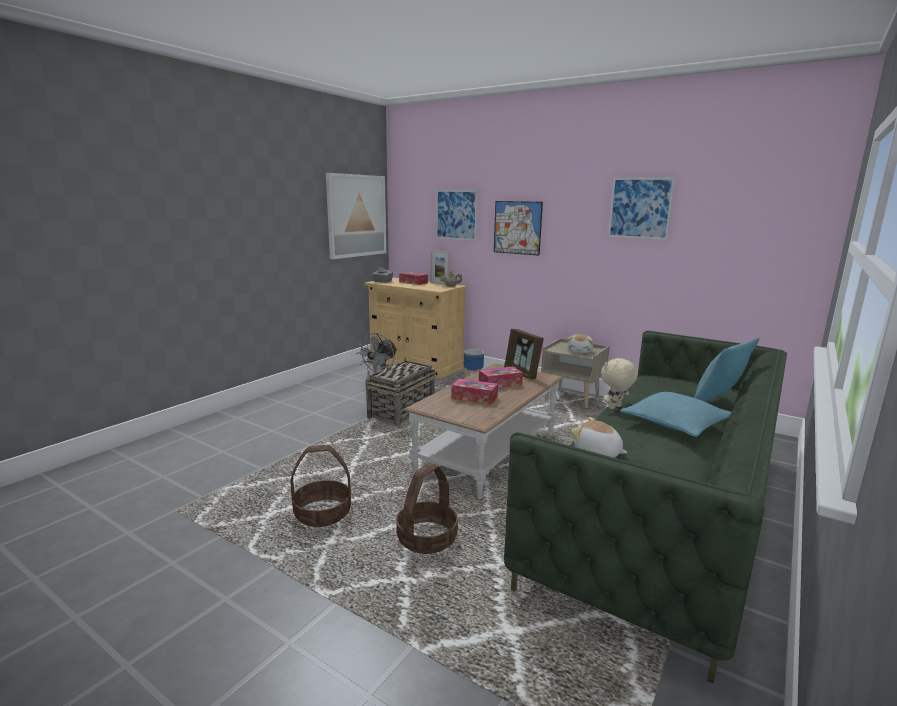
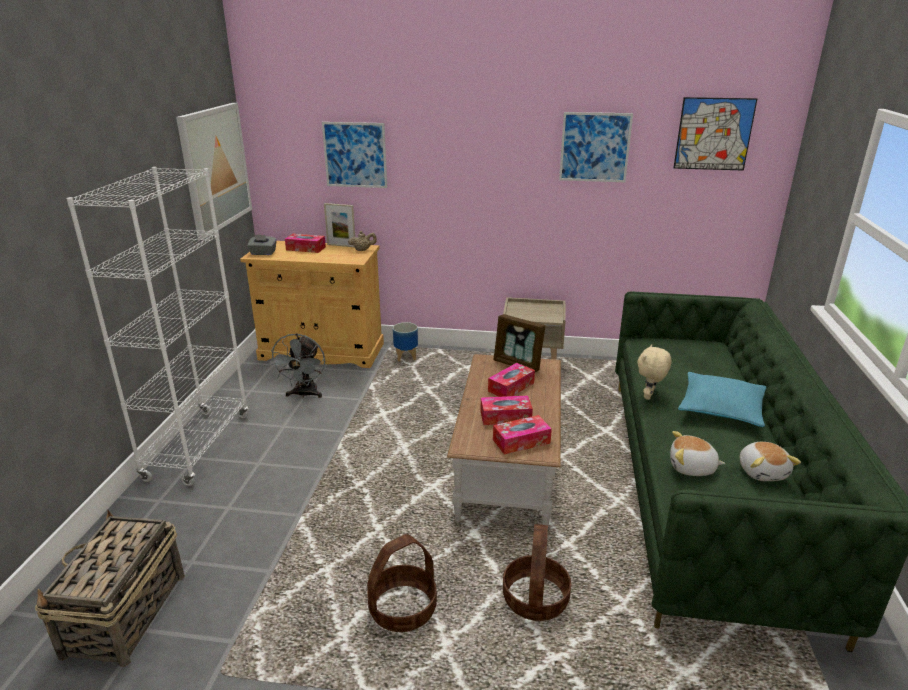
camera: 25 degrees left, 10 degrees up
(287, 397) = (198, 447): none -> white bookcase
(401, 412) = (365, 432): basket -> basket (124, 615)
(469, 412) = (521, 441): none -> tissue box
(517, 227) = (444, 171): picture -> picture (713, 134)
(580, 351) = (541, 313): plush toy -> plush toy (762, 472)
(717, 404) = (730, 370): turquoise pillow -> none

